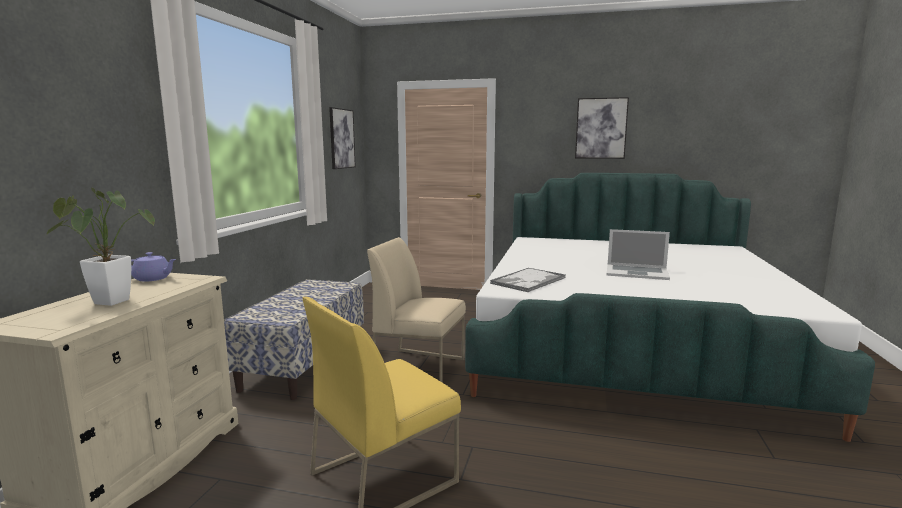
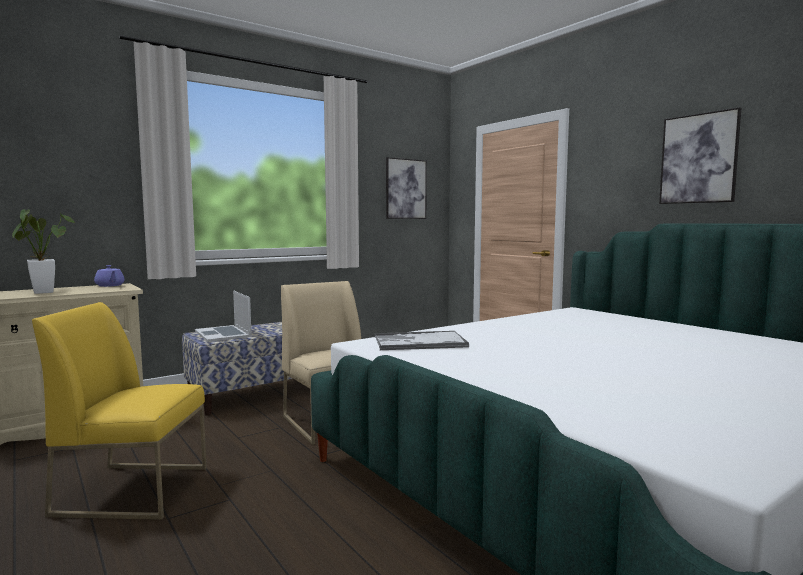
camera: 40 degrees right, 5 degrees down
(636, 272) = (585, 359): laptop -> laptop (223, 334)

